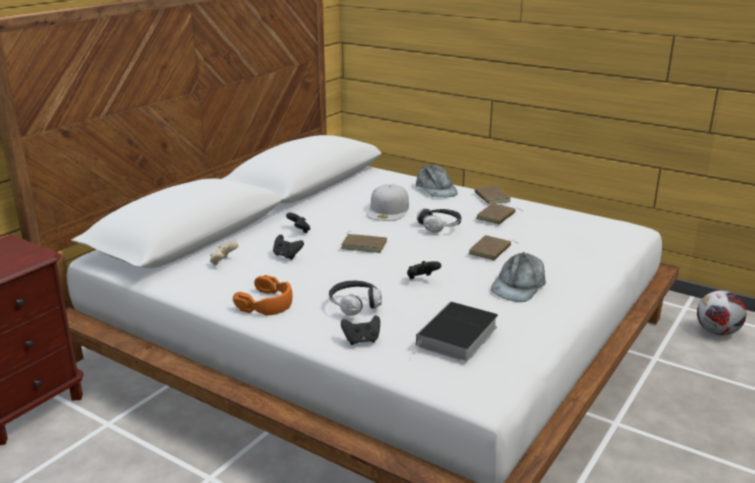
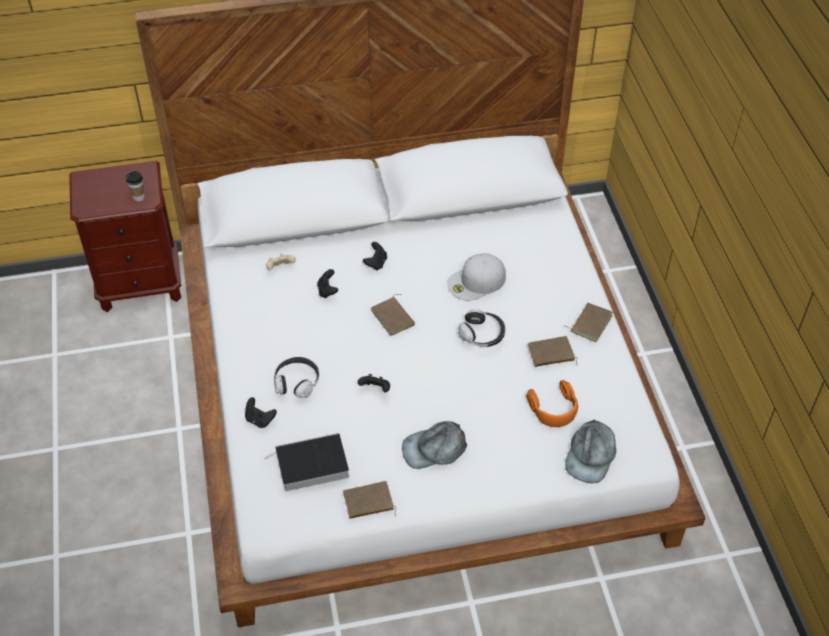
camera: 45 degrees right, 25 degrees up
(25, 256) = (138, 197): none -> cup
(266, 303) = (253, 337): orange headphones -> orange headphones (554, 408)
(436, 189) = (562, 277): grey cap -> grey cap (590, 455)
(491, 251) = (478, 394): brown book -> brown book (368, 503)
(717, 332) = (706, 601): football -> none

